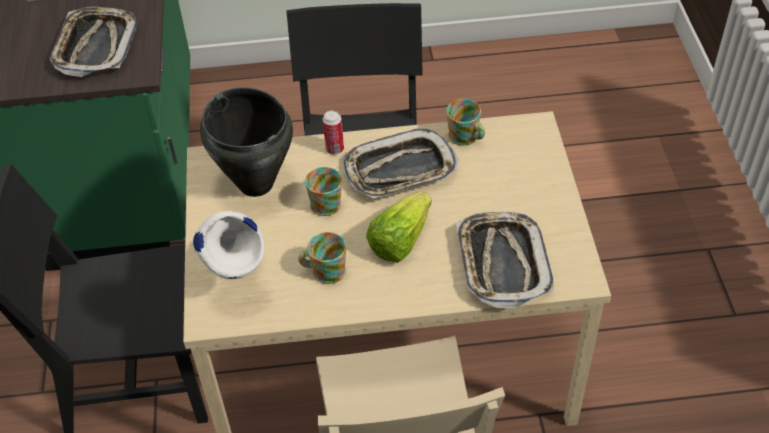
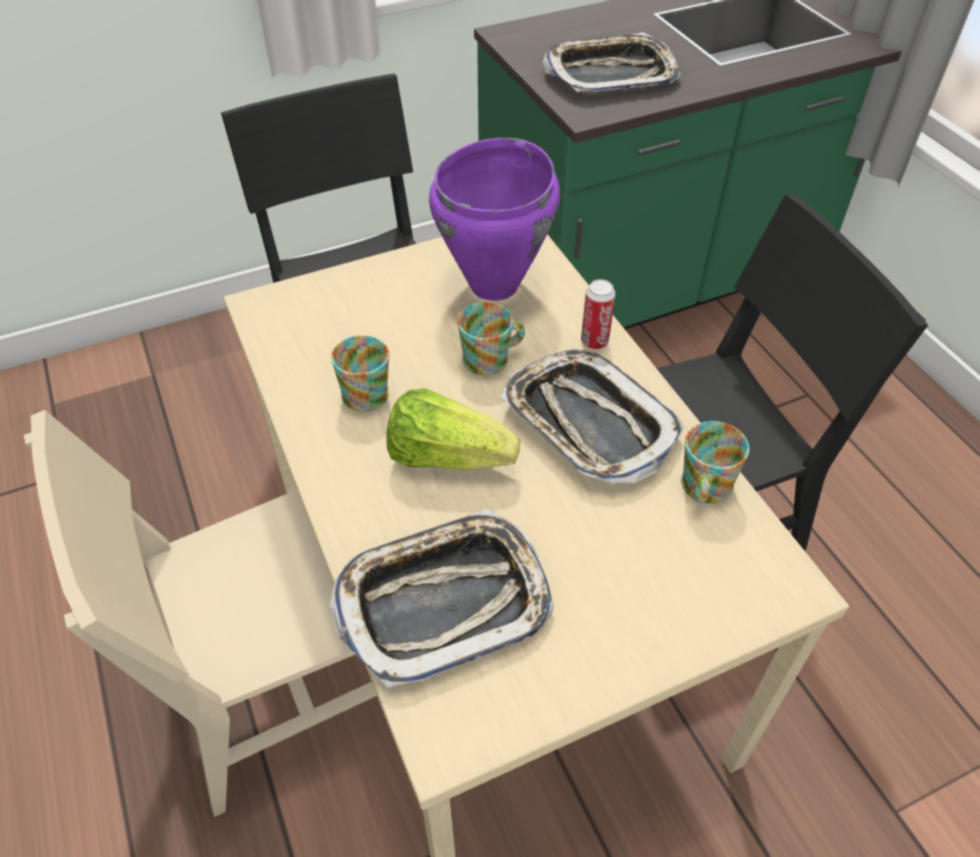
camera: 70 degrees right, 0 degrees up
(239, 278) = (330, 314): white vase -> none
(256, 183) = (495, 285): black cooking pot -> purple cooking pot

